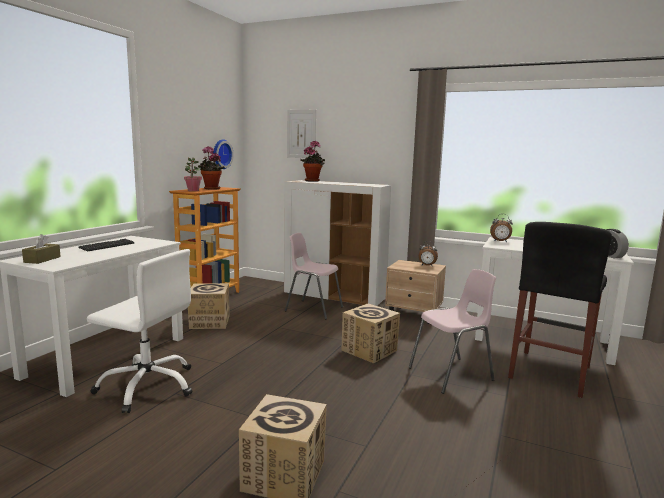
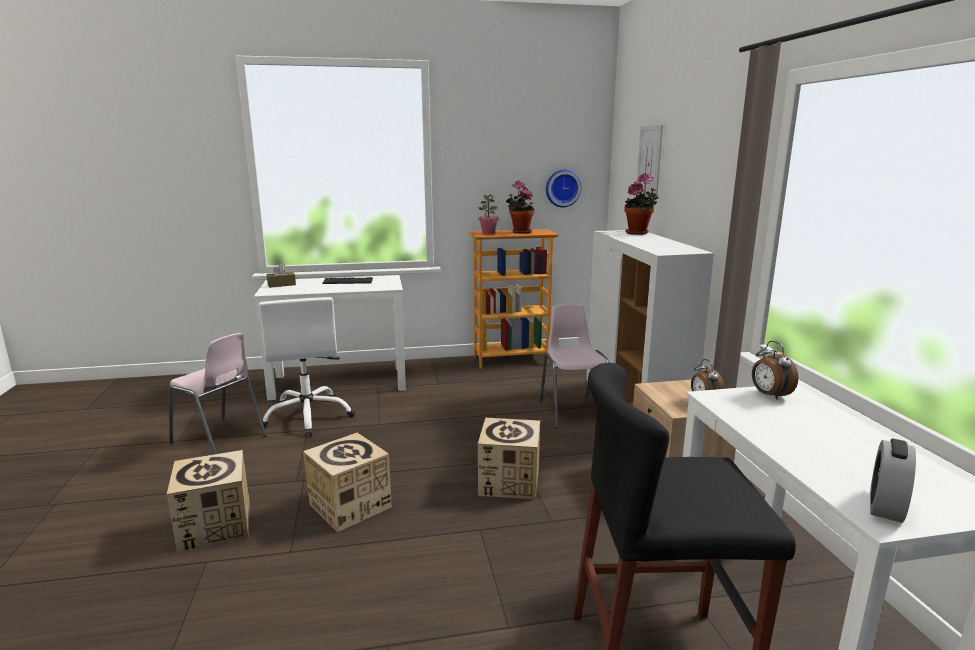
camera: 55 degrees right, 5 degrees up
(209, 322) = (455, 384): cardboard box -> cardboard box (349, 506)
(452, 374) = (518, 561): pink chair -> pink chair (219, 440)

